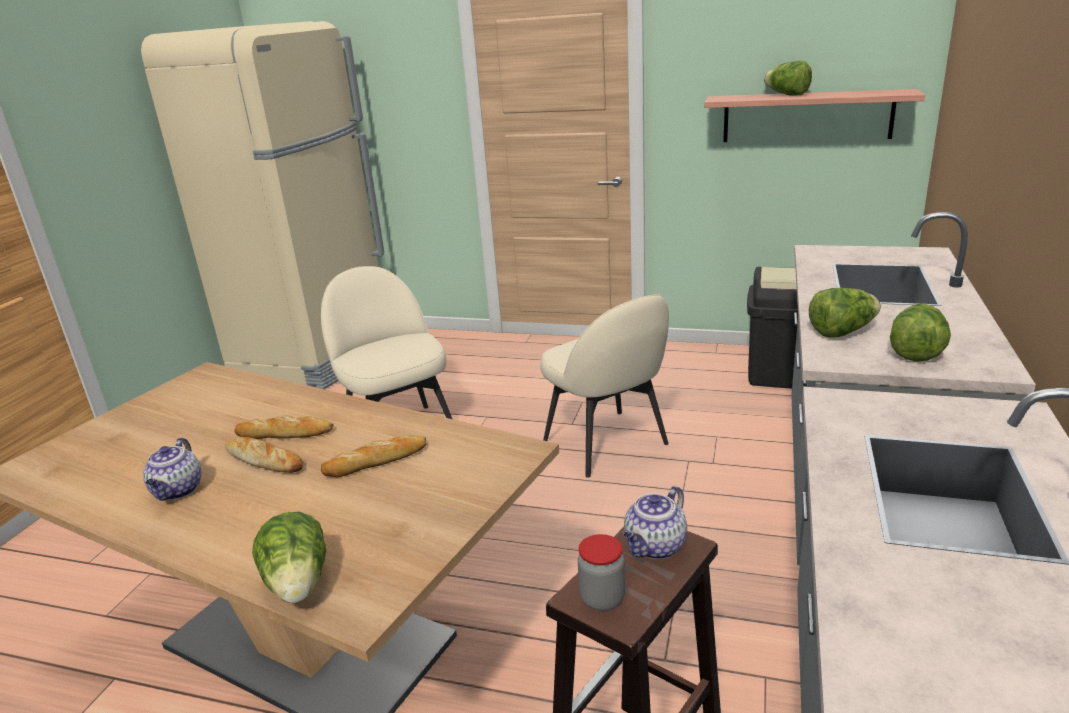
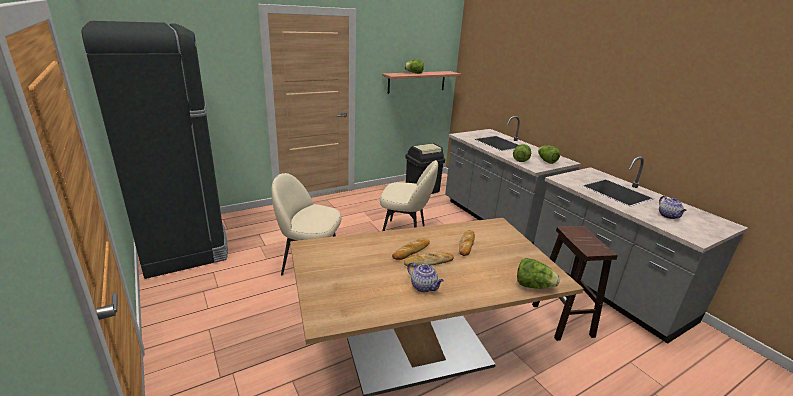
camera: 50 degrees left, 0 degrees up
(317, 355) = (184, 245): beige fridge -> black fridge
(602, 599) = (593, 249): jar -> none
(655, 547) = (577, 232): teapot -> teapot (669, 216)

